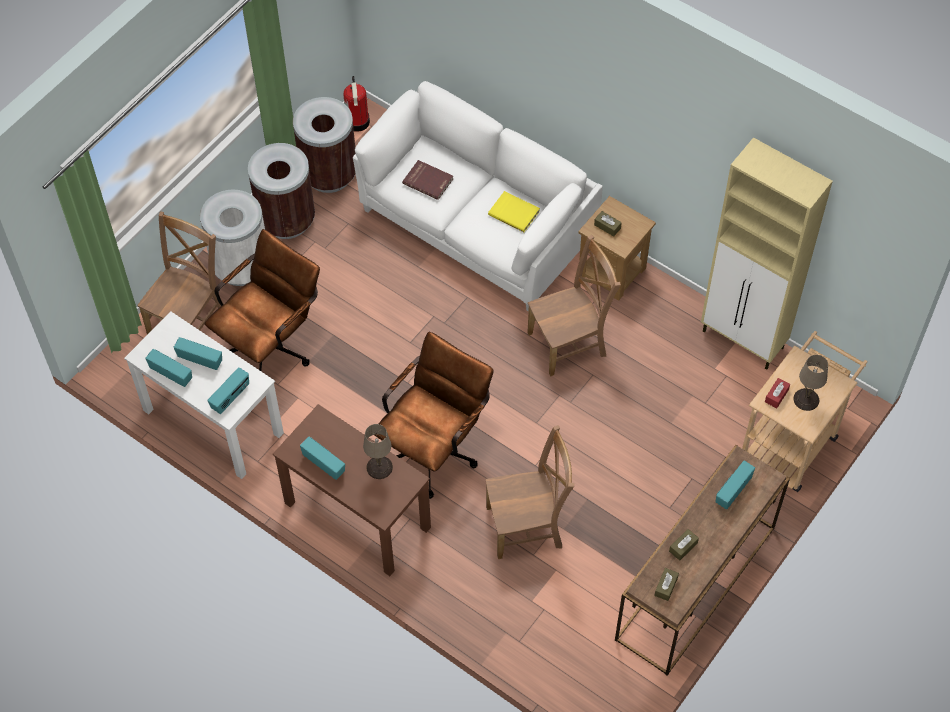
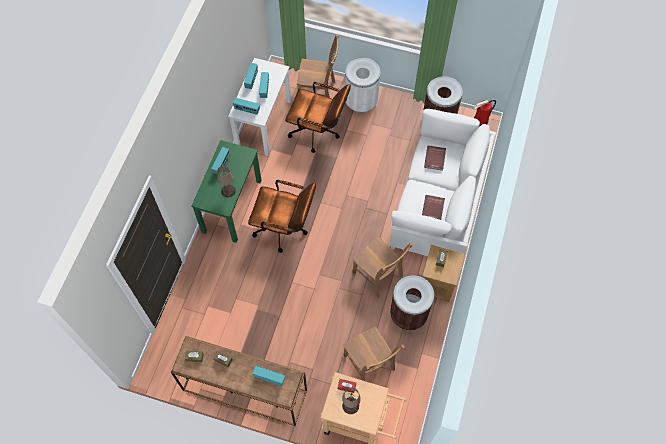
camera: 70 degrees right, 5 degrees up
(286, 220) = (399, 111): brown trash can -> brown trash can (408, 315)
(357, 515) = (232, 205): brown desk -> green desk
(514, 212) = (433, 208): yellow book -> red book
(527, 526) = (252, 290): brown chair -> brown chair (370, 364)
(743, 340) = (420, 373): beige cabinet -> none

